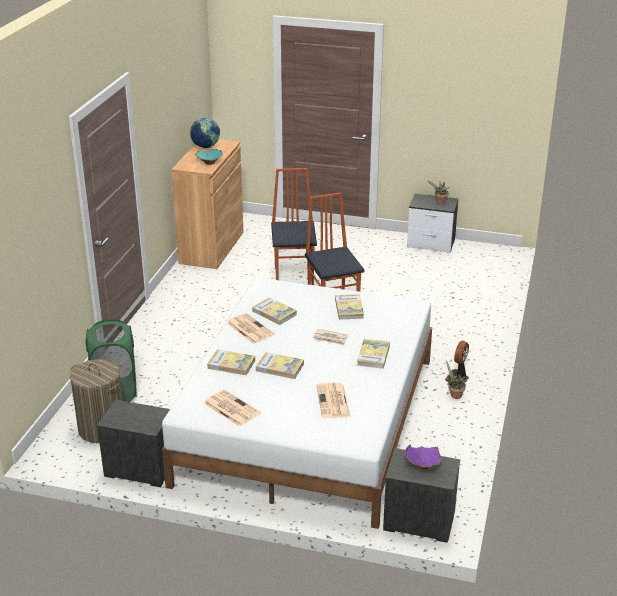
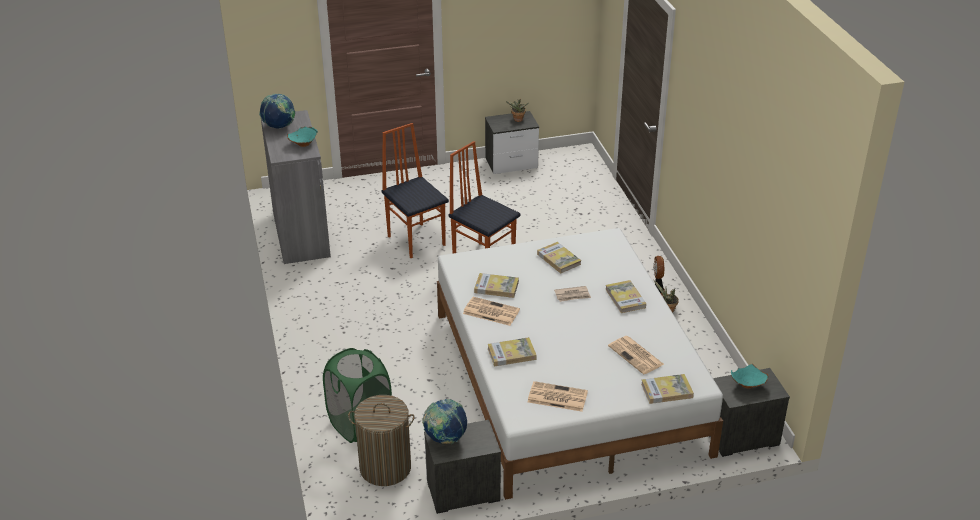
camera: 30 degrees left, 5 degrees up
(125, 410) = (445, 438): none -> globe
(211, 247) = (301, 234): brown cabinet -> grey cabinet
(280, 367) = (558, 340): book -> book (667, 391)
(423, 465) = (748, 385): purple bowl -> turquoise bowl

